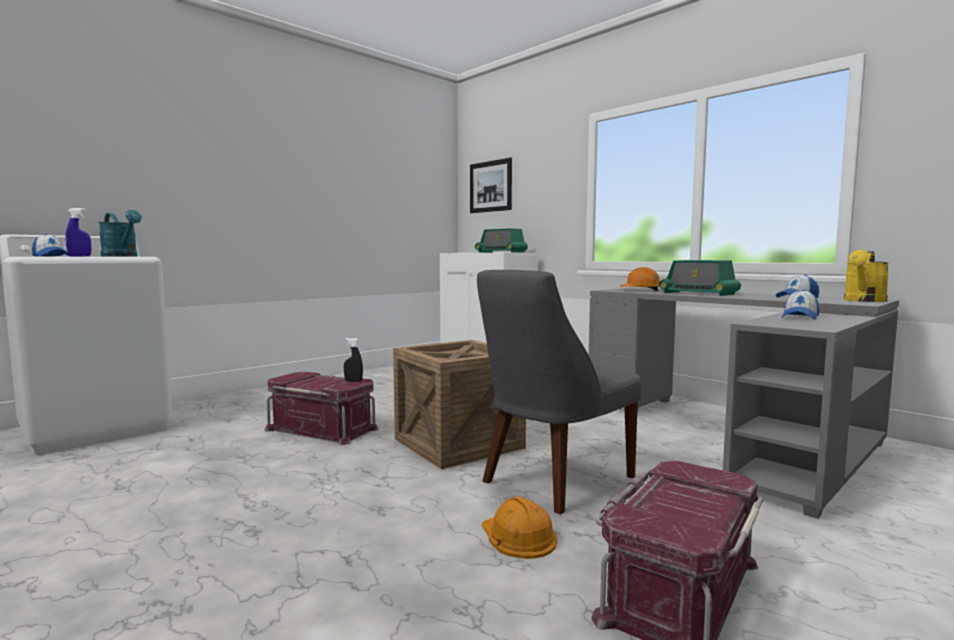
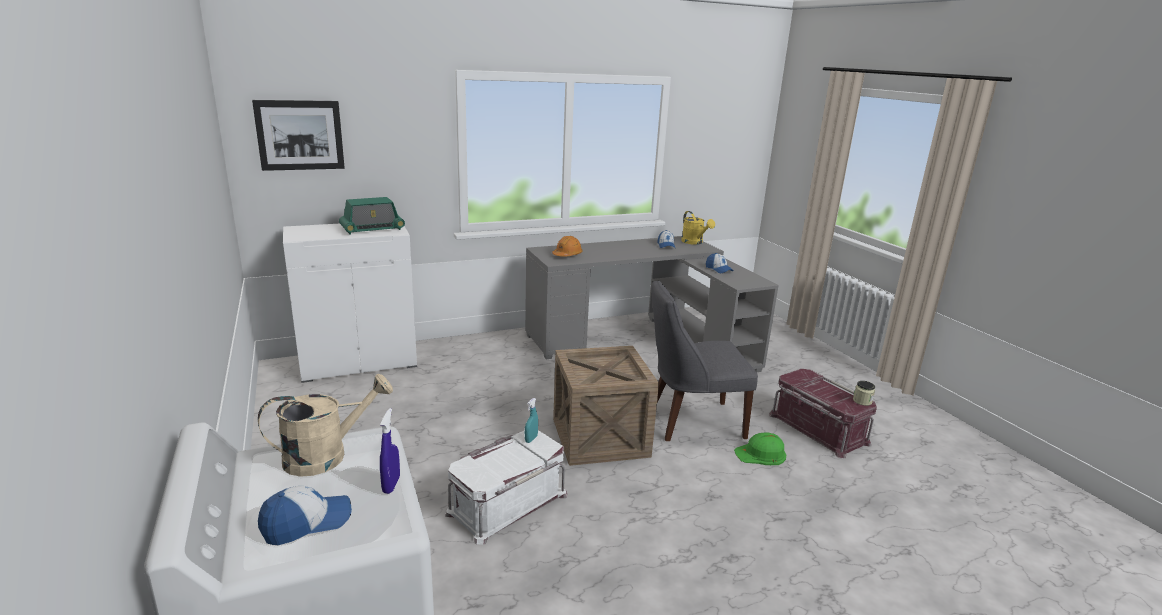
camera: 70 degrees left, 15 degrees up
(122, 256) = (326, 455): turquoise watering can -> beige watering can
(323, 428) = (507, 502): red storage box -> white storage box
(353, 381) = (531, 439): black spray bottle -> turquoise spray bottle
(518, 536) = (761, 454): orange hard hat -> green hard hat
(553, 481) = (691, 421): grey chair -> grey chair turned 105 degrees clockwise
(693, 534) = (862, 401): none -> jar
(698, 293) = (612, 251): radio -> none

